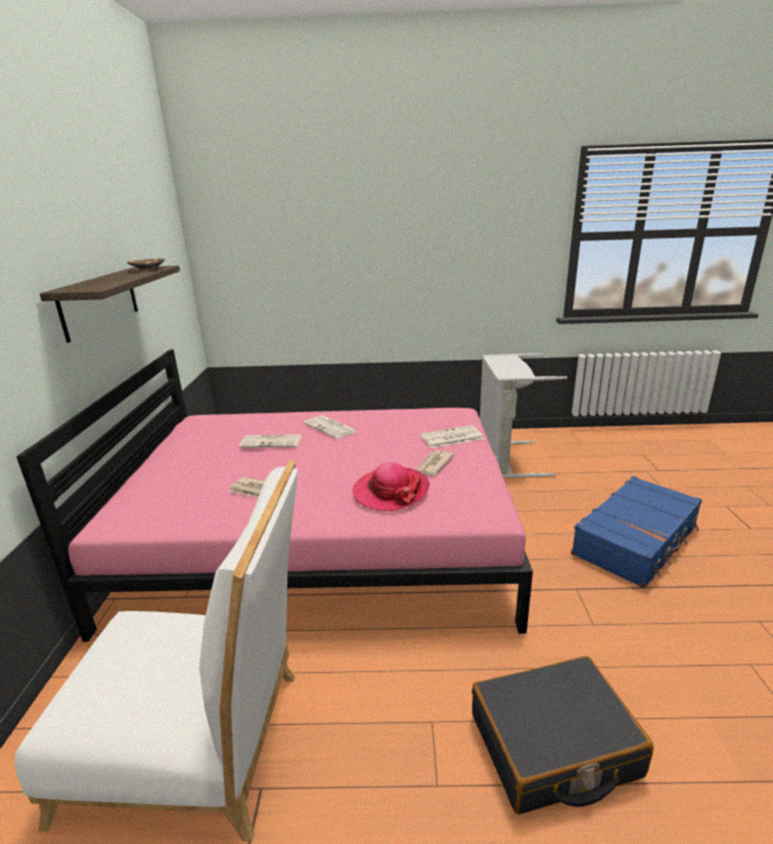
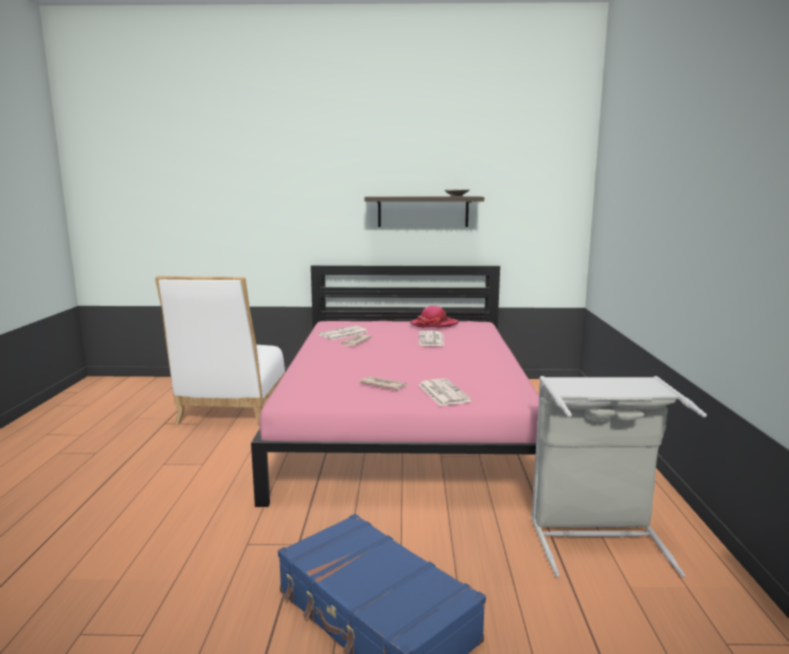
camera: 90 degrees right, 10 degrees down
(331, 428) = (464, 354): newspaper -> newspaper (343, 334)
(390, 491) = (340, 371): hat -> hat (434, 324)
(553, 746) = (155, 502): black suitcase -> none

